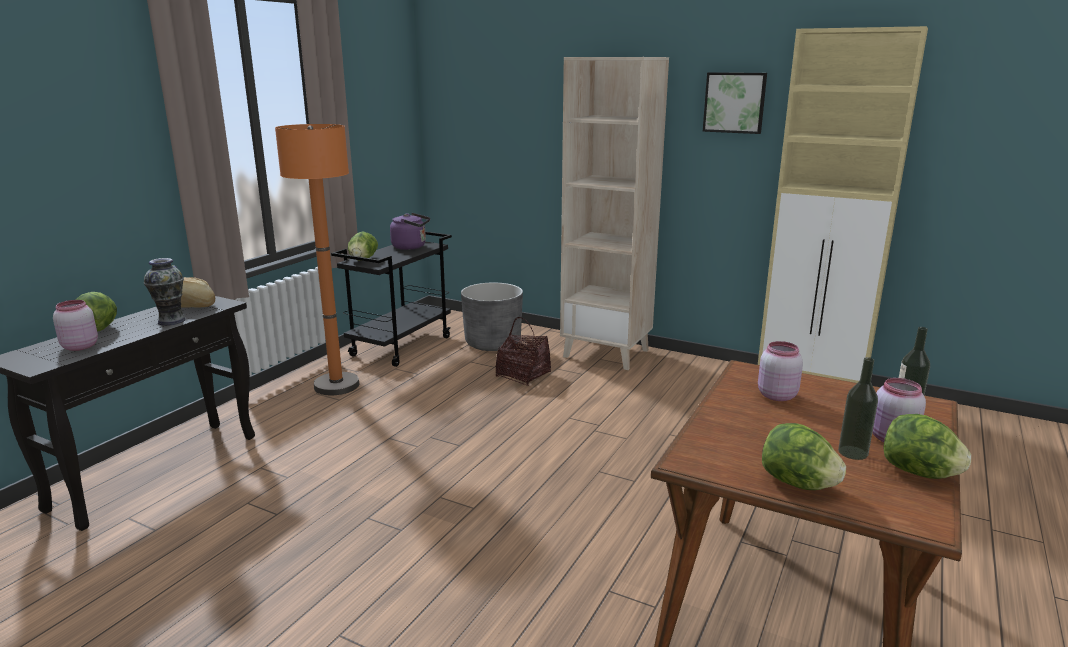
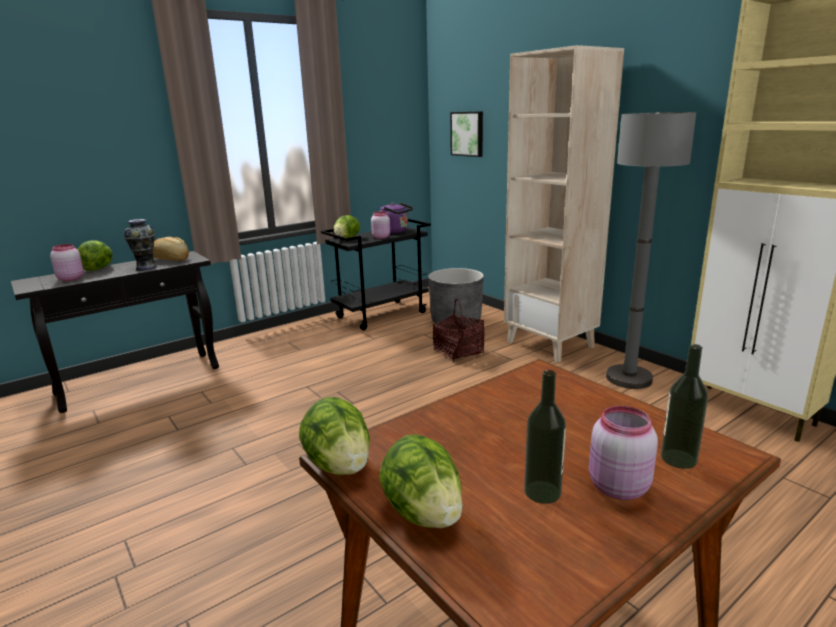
camera: 25 degrees right, 0 degrees up
(336, 385) = (307, 338): orange floor lamp -> none
(699, 375) = (628, 378): none -> grey floor lamp
(734, 102) = (690, 92): picture -> picture (468, 134)
(775, 395) = (536, 404): pink jar -> pink jar (381, 237)
(919, 473) = (600, 542): lettuce -> lettuce (339, 465)

